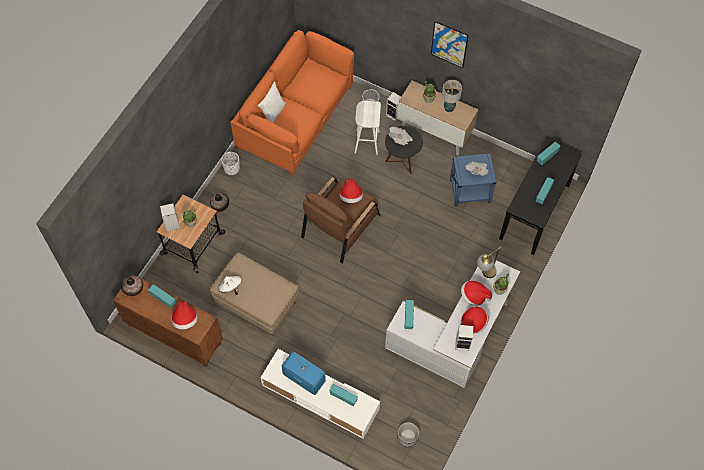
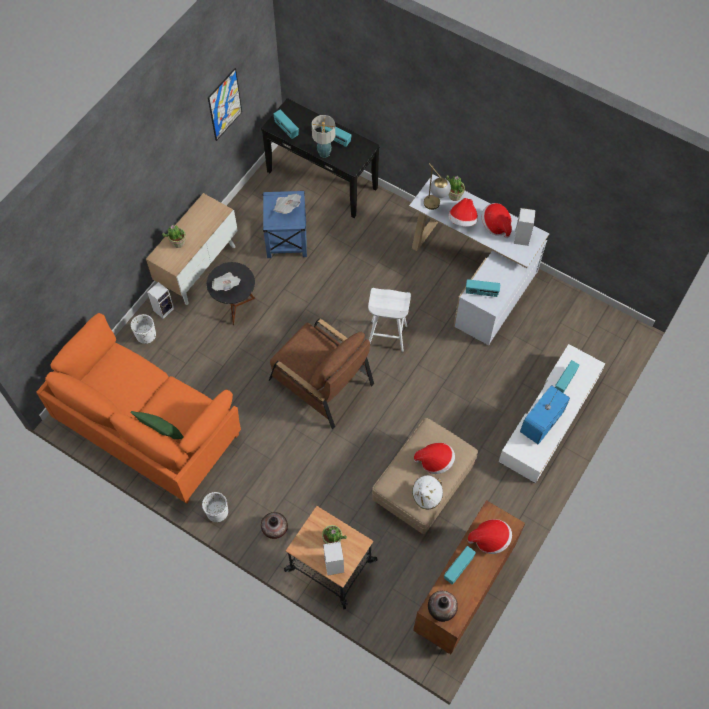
camera: 85 degrees left, 0 degrees up
(273, 113) = (161, 433): white pillow -> green pillow
(351, 197) = (302, 349): hat -> hat (435, 461)
(366, 142) = (200, 344): white stool -> white stool (386, 336)
(407, 437) = (595, 332): planter -> none
(449, 44) = (153, 166): picture -> picture (225, 104)
(449, 108) = (197, 223): table lamp -> table lamp (324, 153)

